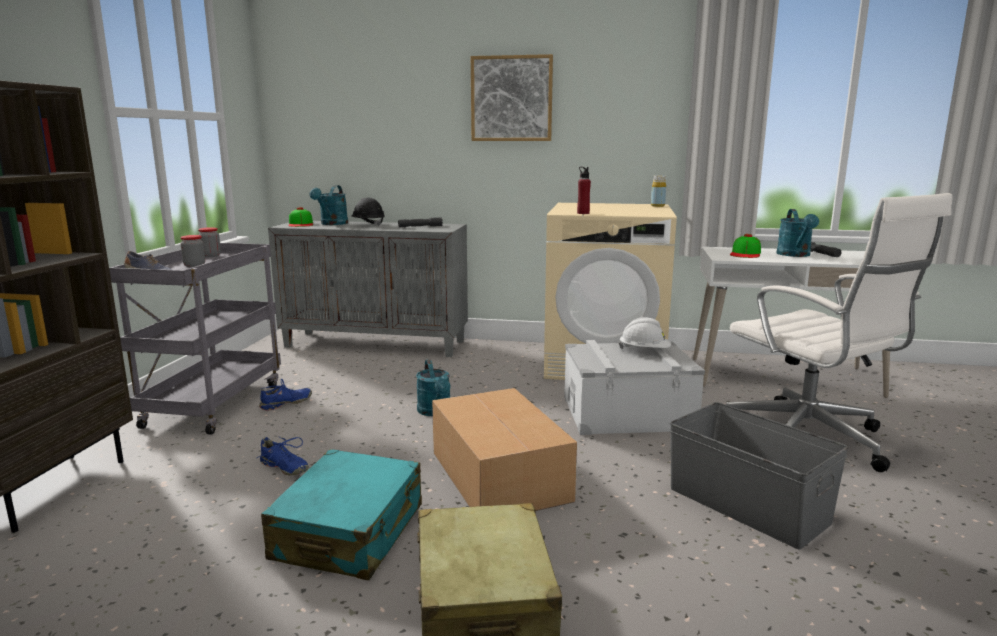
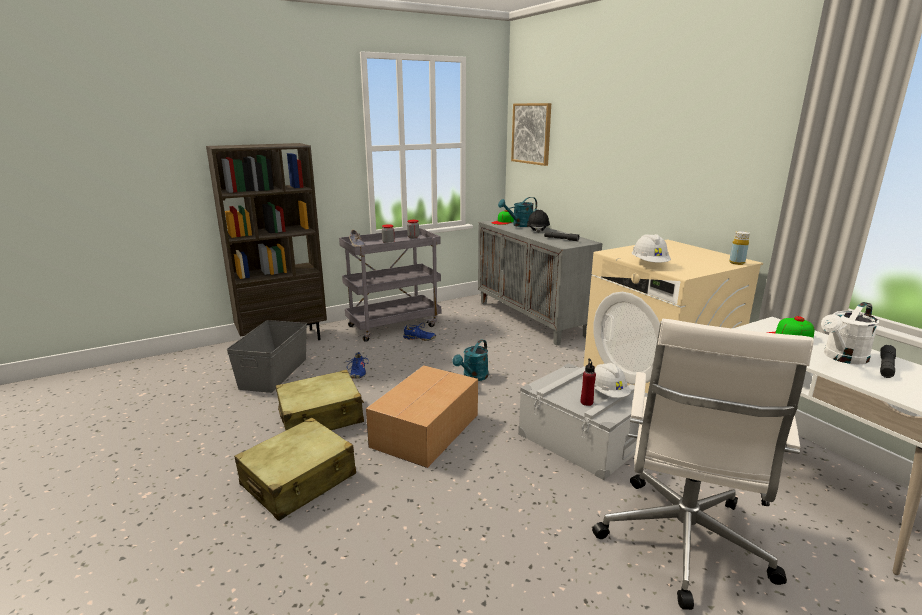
camera: 50 degrees right, 5 degrees up
(349, 532) = (321, 417): turquoise suitcase -> beige suitcase
(511, 99) = (647, 140): picture -> picture (531, 133)
(583, 213) = (623, 257): red bottle -> red bottle (586, 402)
(619, 213) = (649, 264): none -> white hard hat
(747, 504) = (513, 541): grey storage box -> grey storage box (274, 373)
(795, 255) = (842, 358): turquoise watering can -> white watering can

